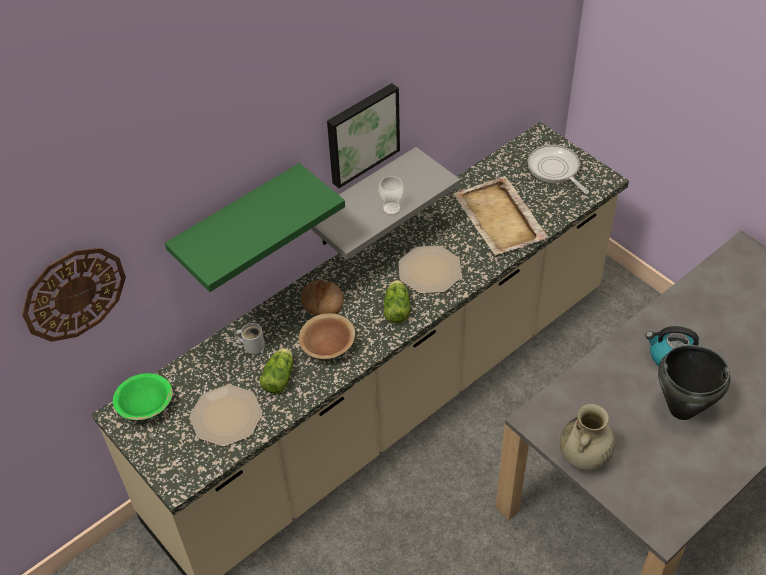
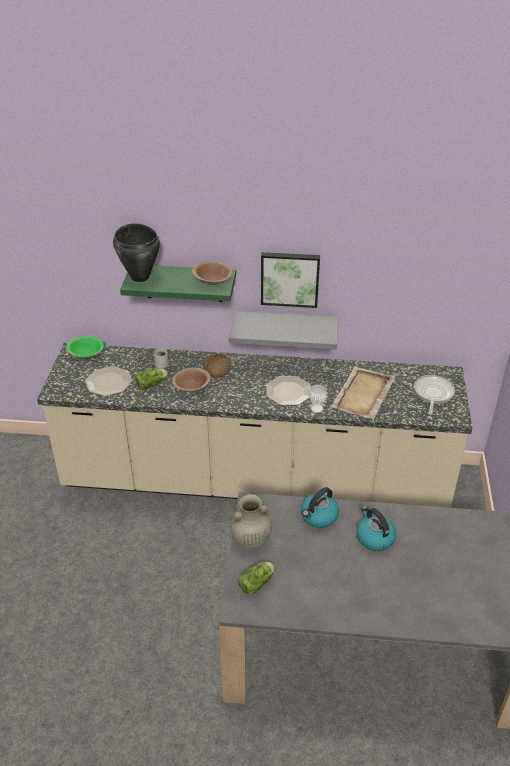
camera: 45 degrees right, 10 degrees down
(74, 293) = (68, 259): wall clock -> none
(298, 196) = (212, 281): none -> brown bowl
(391, 209) = (280, 334): cup -> cup (317, 408)
(397, 308) = (247, 395): lettuce -> lettuce (257, 582)
(604, 379) = (319, 517): none -> kettle
(681, 408) = (340, 565): black cooking pot -> black cooking pot (140, 277)

